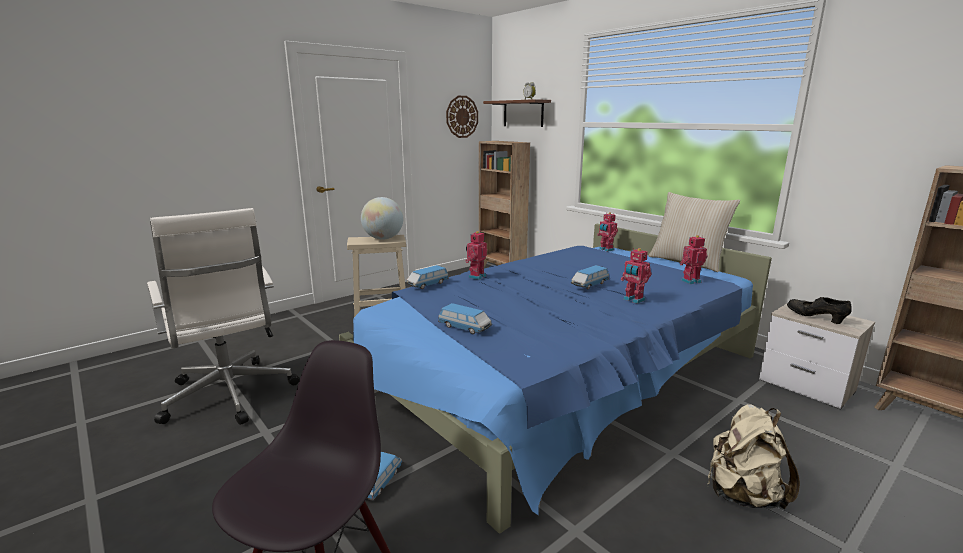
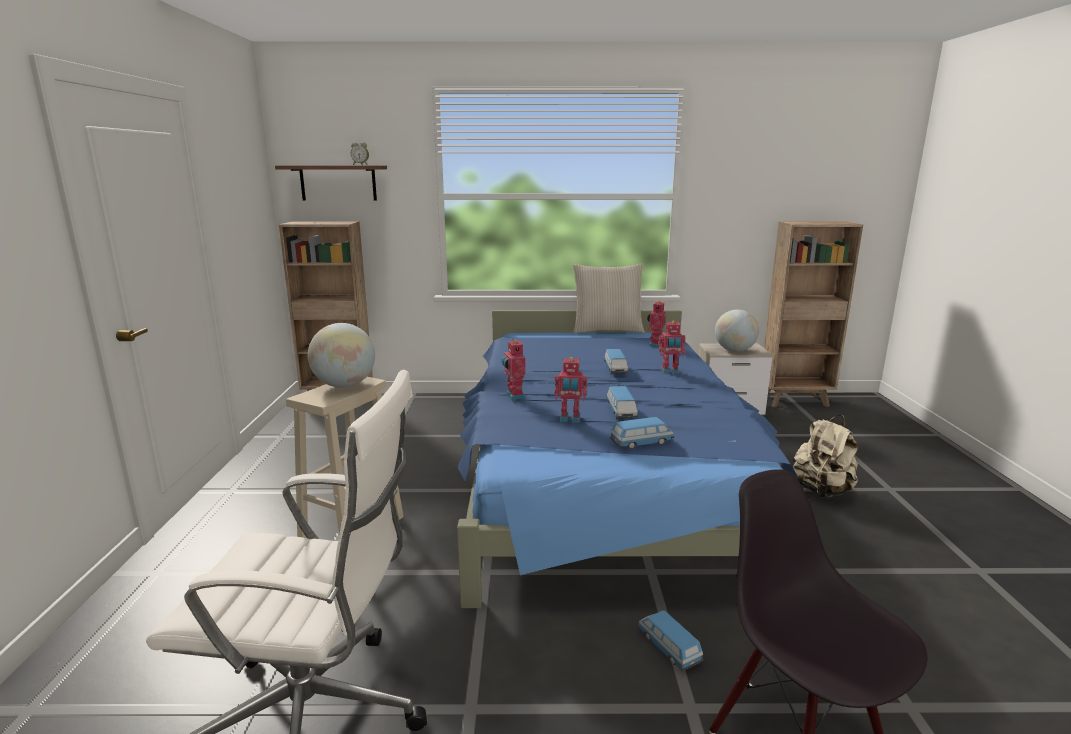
camera: 50 degrees left, 0 degrees up
(427, 284) = (494, 422): toy car -> toy car (621, 412)
(462, 117) = (249, 189): wall clock -> none
(606, 249) = (527, 336): toy robot -> toy robot (570, 419)
(815, 318) = (734, 350): black shoe -> globe

